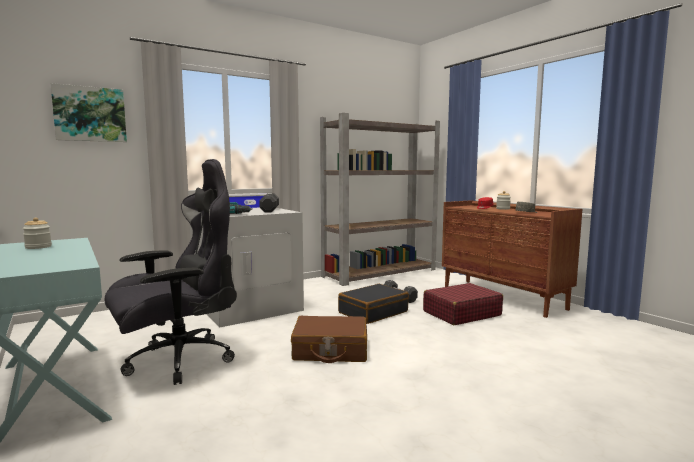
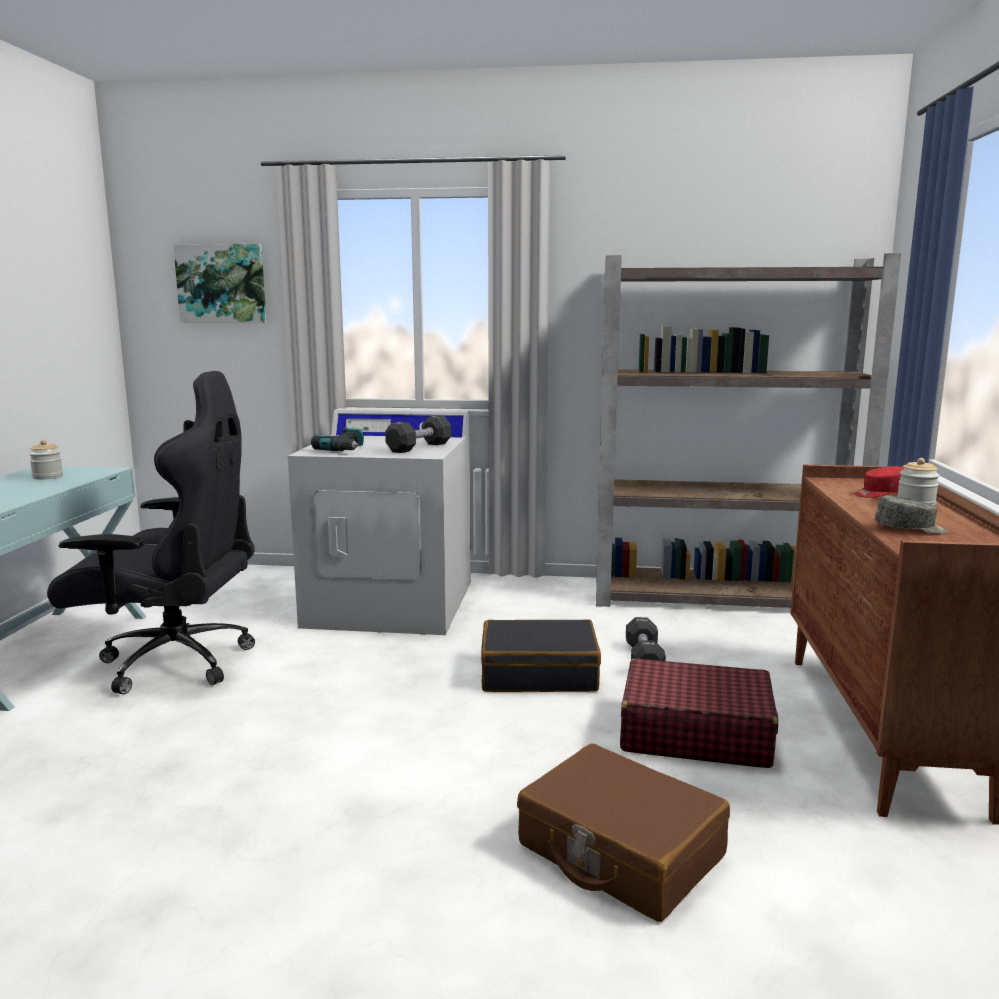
camera: 40 degrees right, 5 degrees up
(330, 350) = (346, 716): brown suitcase -> brown suitcase (620, 851)

